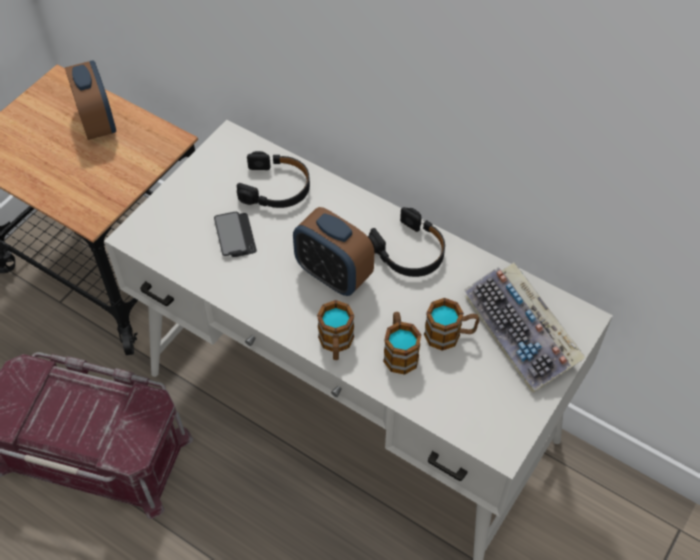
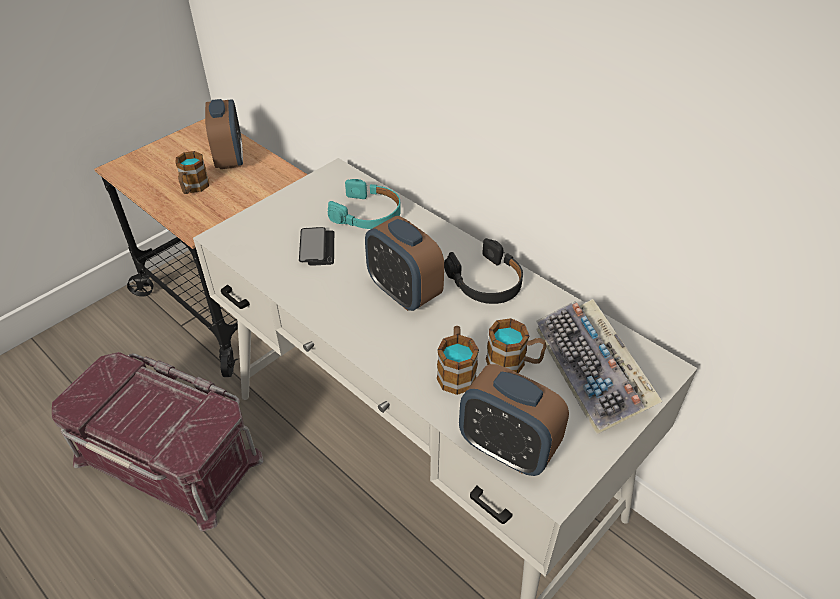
camera: 10 degrees right, 10 degrees down
(276, 188) = (368, 214): black headphones -> turquoise headphones
(336, 344) = (390, 355): mug -> mug (193, 188)
(458, 419) = (507, 448): none -> alarm clock

